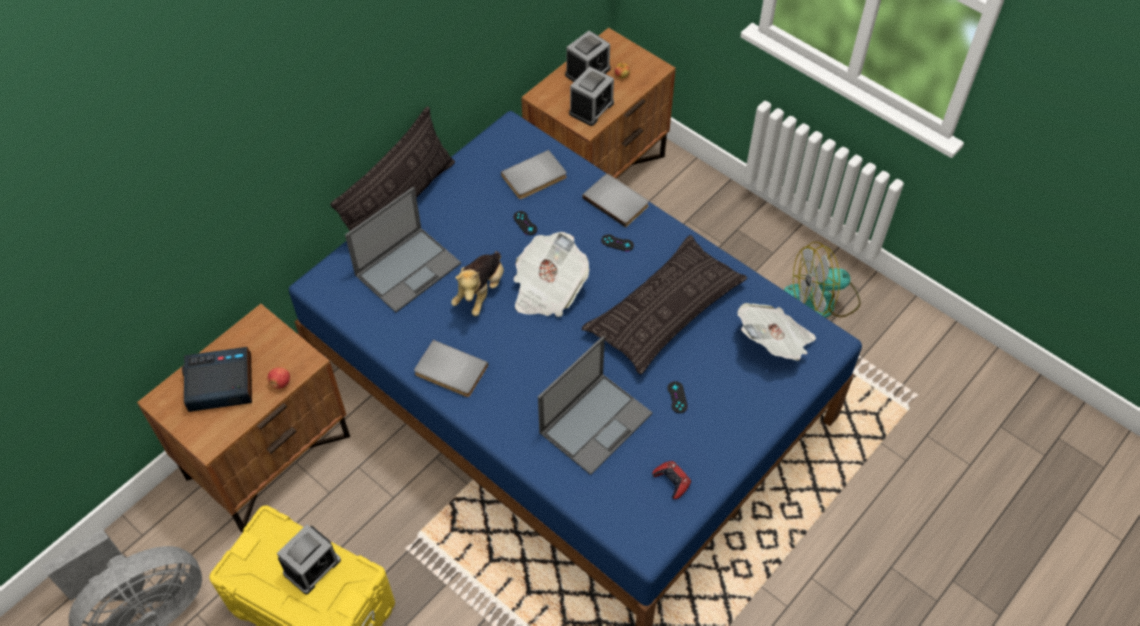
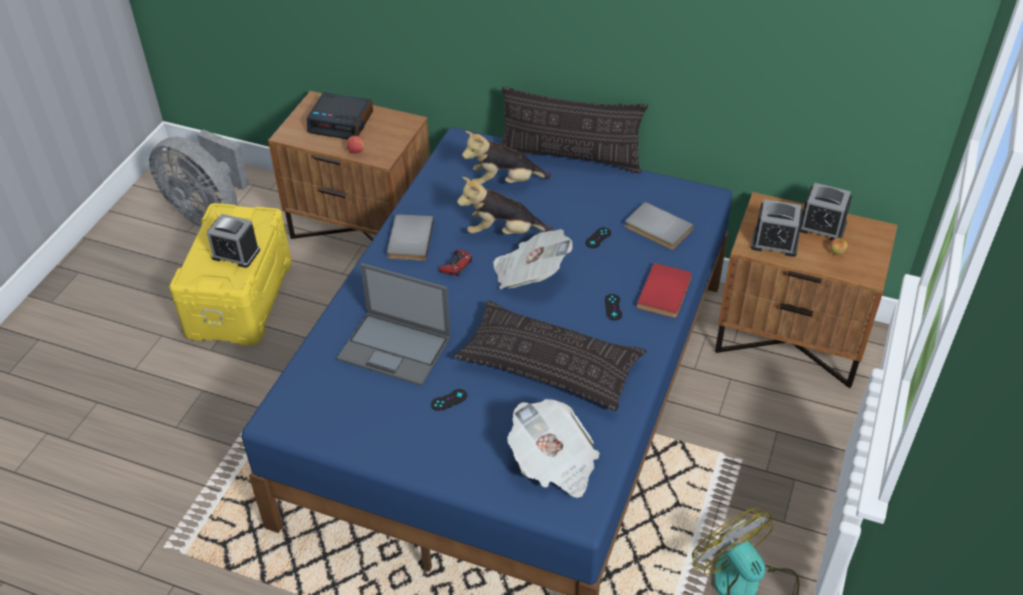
camera: 70 degrees right, 10 degrees down
(219, 384) = (342, 122): alarm clock -> alarm clock turned 135 degrees clockwise
(408, 268) = (504, 183): laptop -> plush toy
(617, 201) = (666, 293): grey book -> red book
(672, 481) = (351, 420): red game controller -> red game controller (456, 265)

